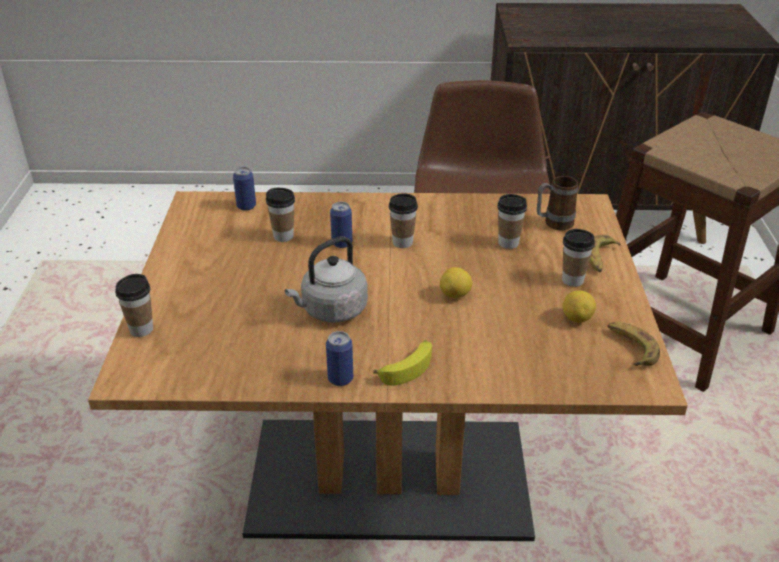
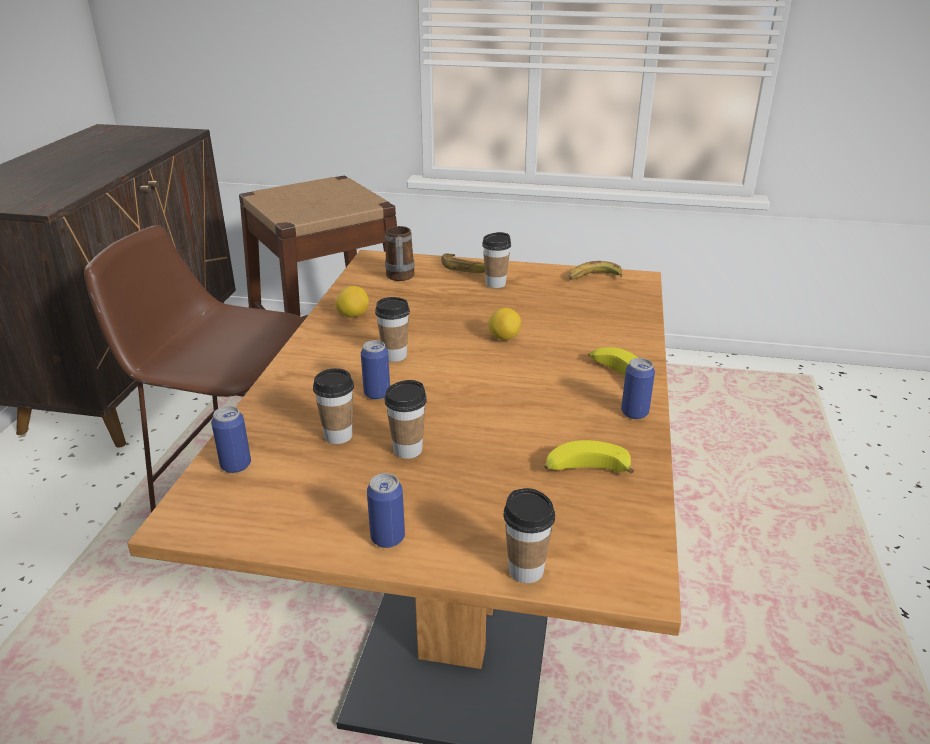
camera: 80 degrees left, 5 degrees down
(175, 272) = (387, 538): none -> can
(250, 352) = (585, 471): none -> banana
(331, 311) = (515, 410): grey kettle -> none
(508, 243) = (423, 302): cup -> cup (407, 450)
(576, 318) = (552, 291): lemon -> lemon (353, 315)

